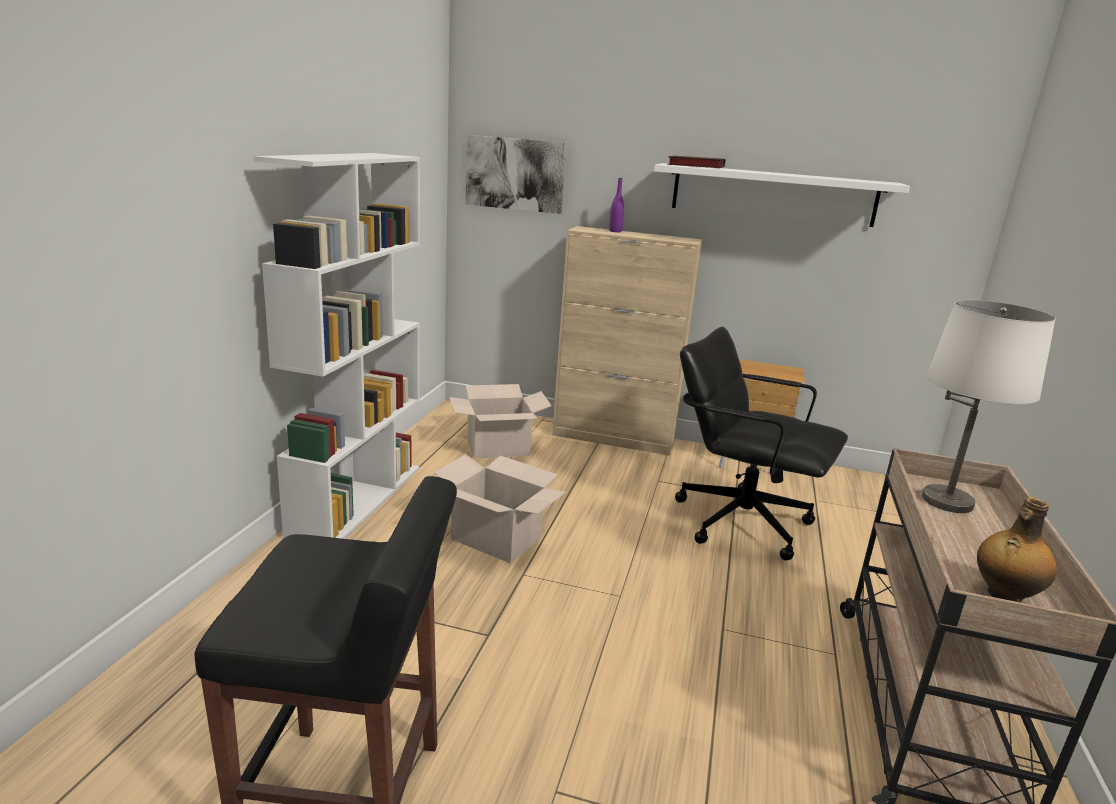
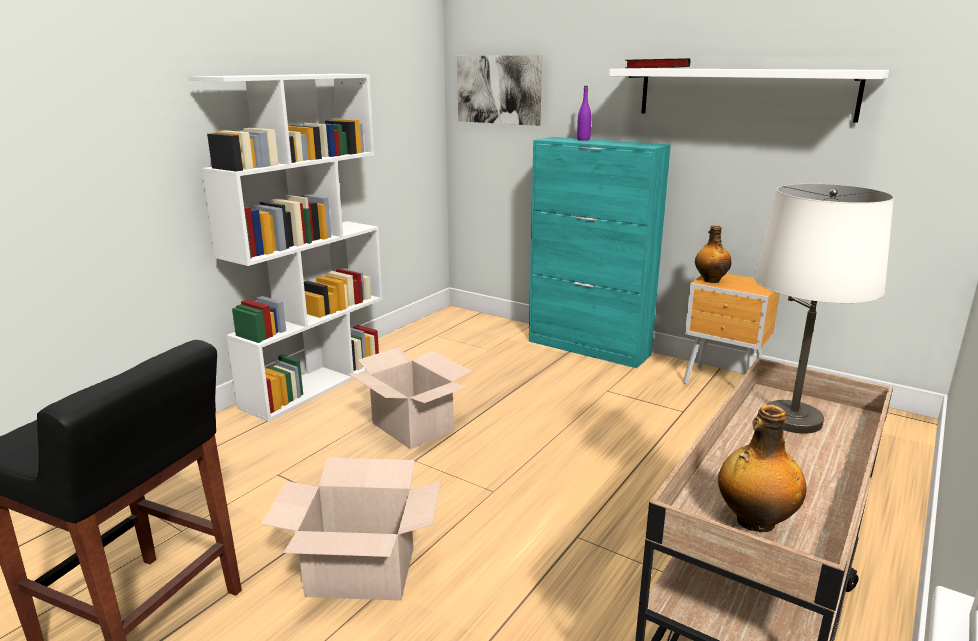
camera: 20 degrees right, 0 degrees up
(498, 447) = (469, 348): cardboard box -> cardboard box (361, 571)
(614, 438) = (589, 348): beige cabinet -> turquoise cabinet
(741, 521) = (671, 437): black office chair -> none
(746, 369) = (710, 280): none -> bottle

